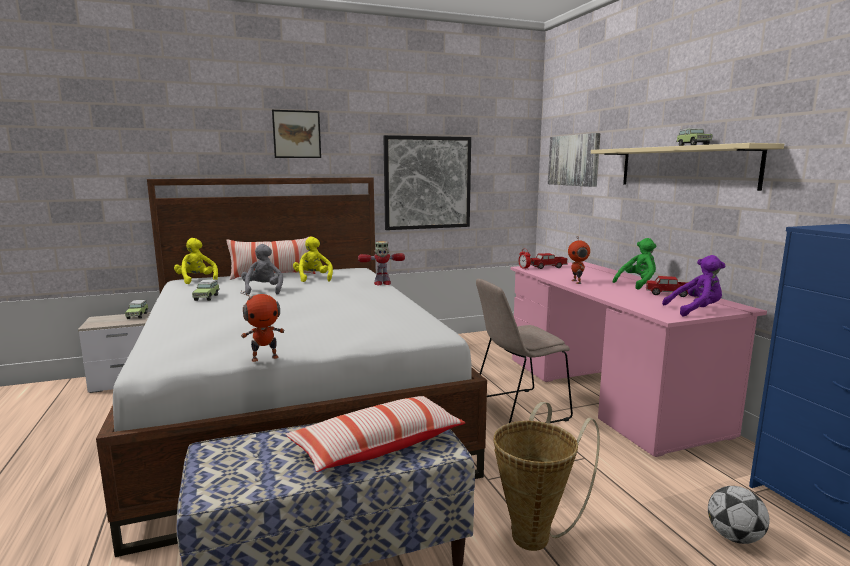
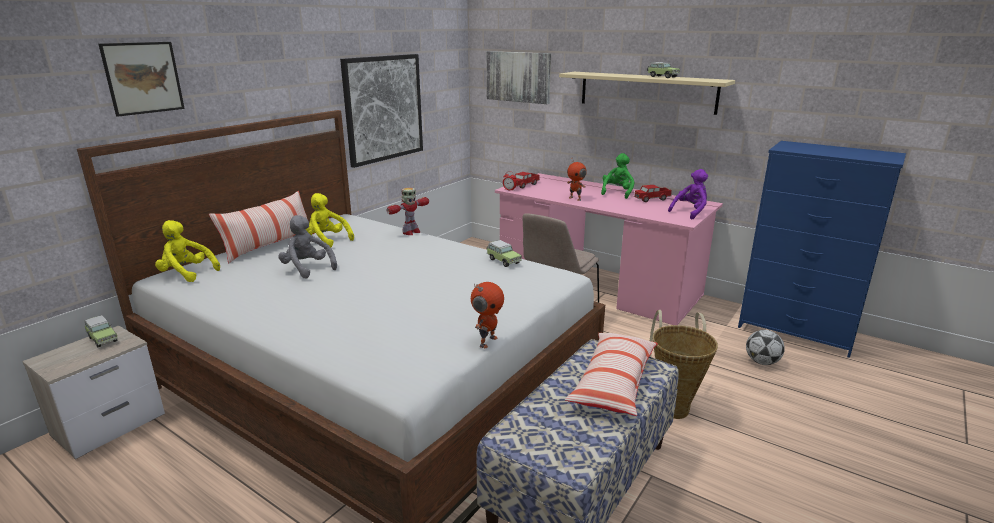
camera: 35 degrees left, 10 degrees up
(207, 297) = (262, 293): toy car -> toy car (503, 261)
(296, 134) = (252, 65): picture -> picture (143, 78)

